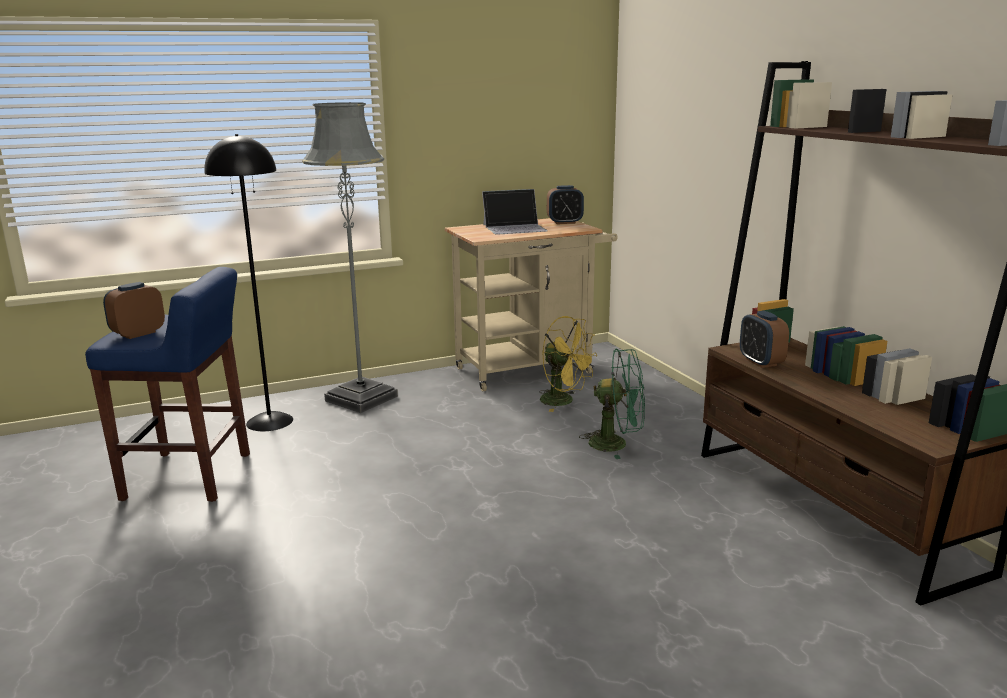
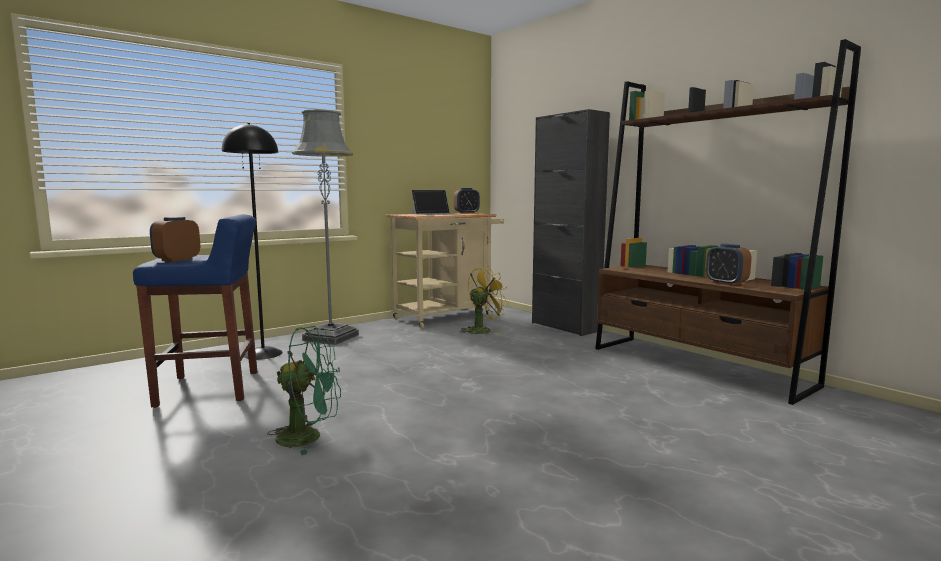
camera: 15 degrees left, 10 degrees down
(564, 401) = (482, 330): yellow fan -> yellow fan turned 60 degrees counterclockwise
(616, 444) = (535, 347): green fan -> green fan (309, 437)
(686, 405) = (565, 327): none -> black cabinet
(761, 362) = (639, 272): alarm clock -> alarm clock (726, 283)

